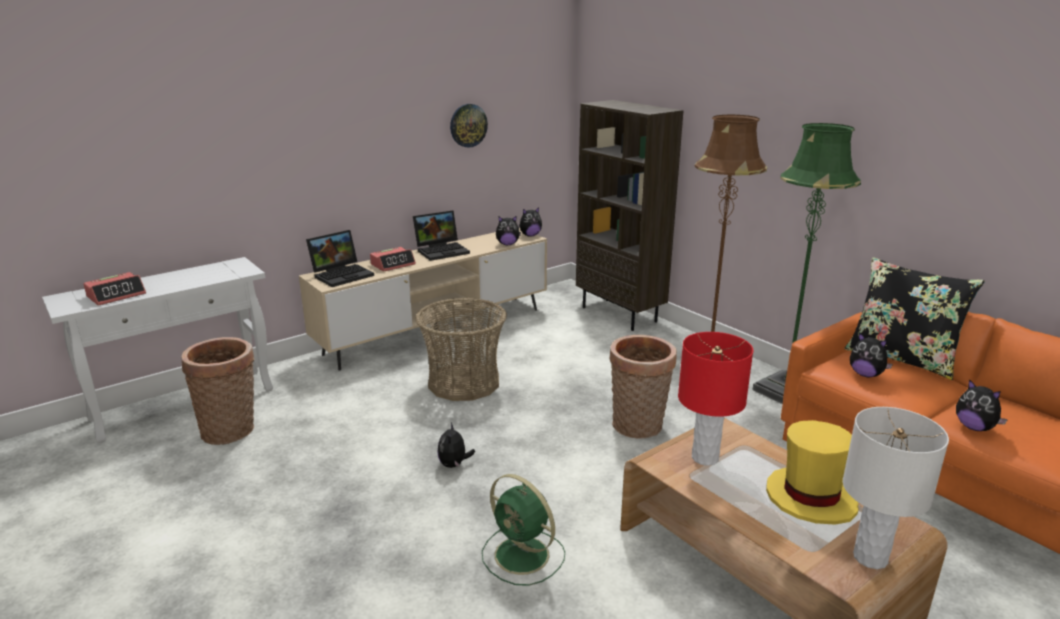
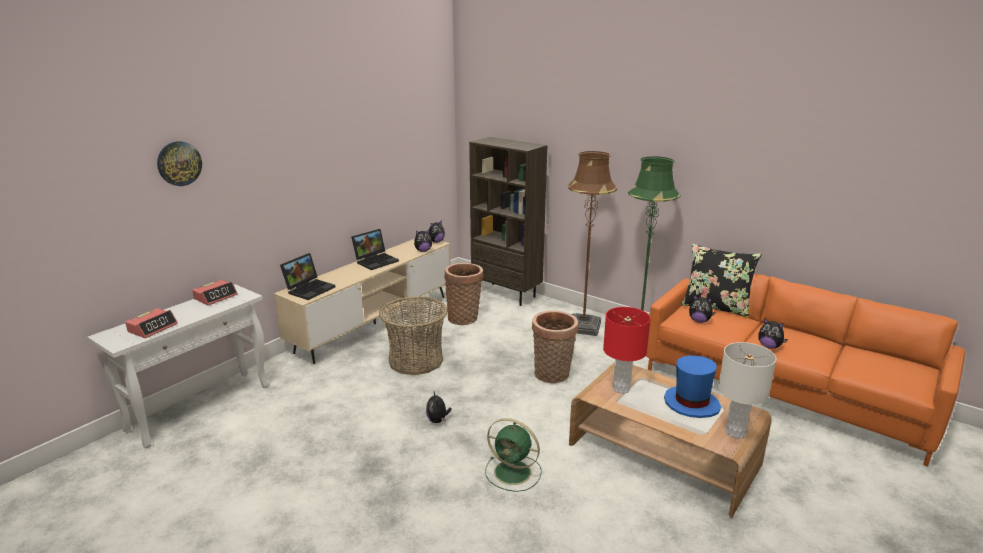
camera: 15 degrees left, 0 degrees up
(231, 430) = (253, 422): basket -> basket (464, 318)
(393, 264) = (344, 276): alarm clock -> alarm clock (216, 297)
(468, 125) = (385, 162): wall clock -> wall clock (179, 163)
(810, 498) = (691, 403): yellow hat -> blue hat

